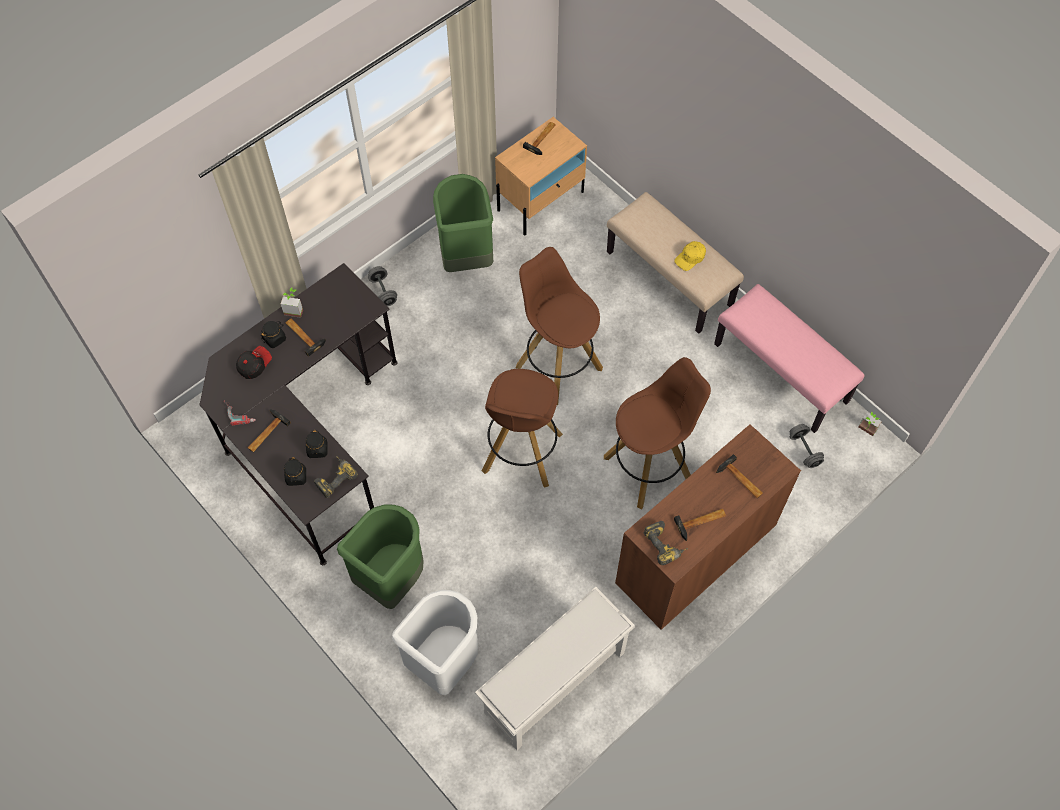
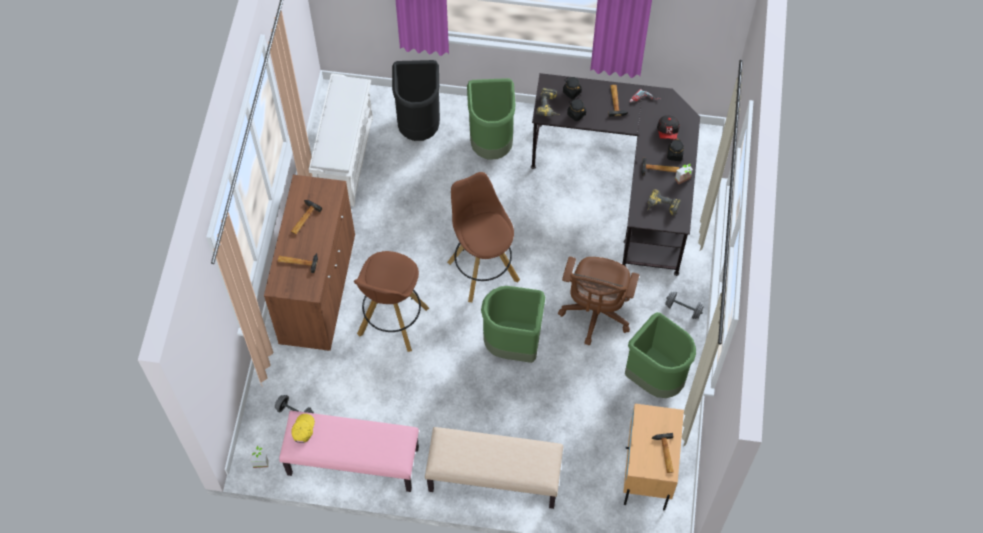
camera: 140 degrees right, 0 degrees up
(443, 661) = (419, 125): white trash can -> black trash can
(459, 341) = (596, 313): none -> brown office chair
(557, 366) = (513, 346): brown stool -> green trash can
(665, 544) = (315, 191): power drill -> power drill (661, 208)
(690, 258) = (473, 452): yellow cap -> yellow cap (303, 429)

